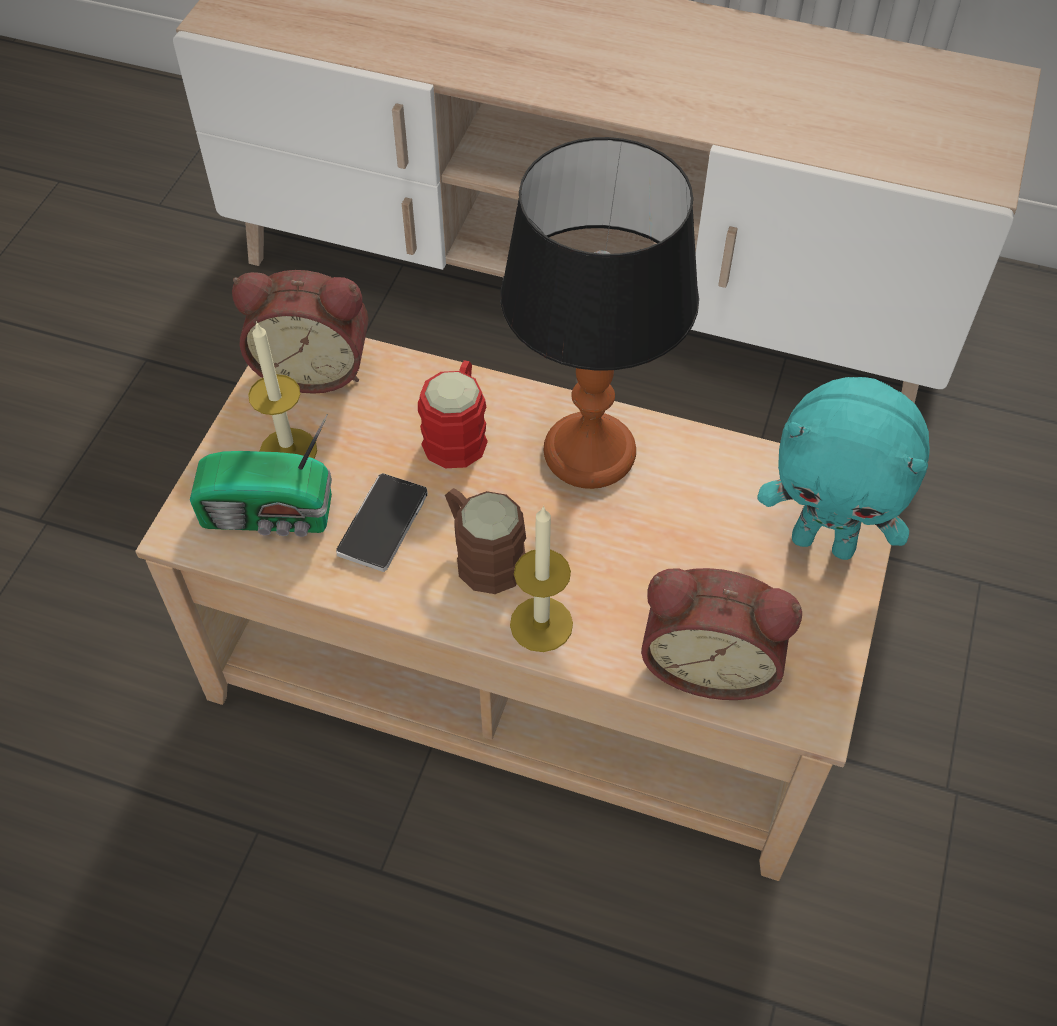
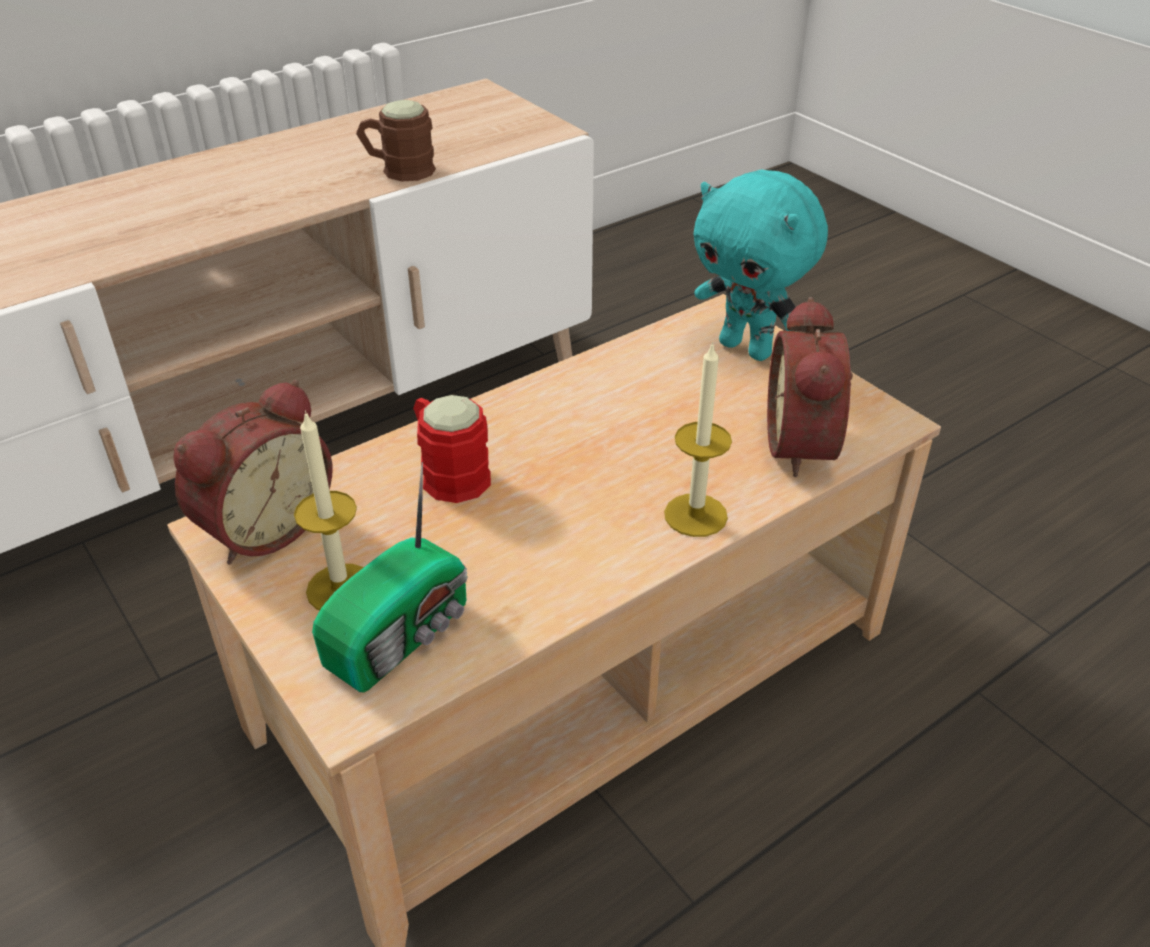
camera: 55 degrees left, 15 degrees down
(383, 524) = (496, 562): phone -> none
(482, 555) = (593, 517): brown mug -> brown mug (399, 170)
(591, 453) = (553, 413): table lamp -> none
(709, 661) = (806, 445): alarm clock -> alarm clock turned 135 degrees clockwise
(824, 541) = (747, 348): turquoise plush toy -> turquoise plush toy turned 75 degrees clockwise

